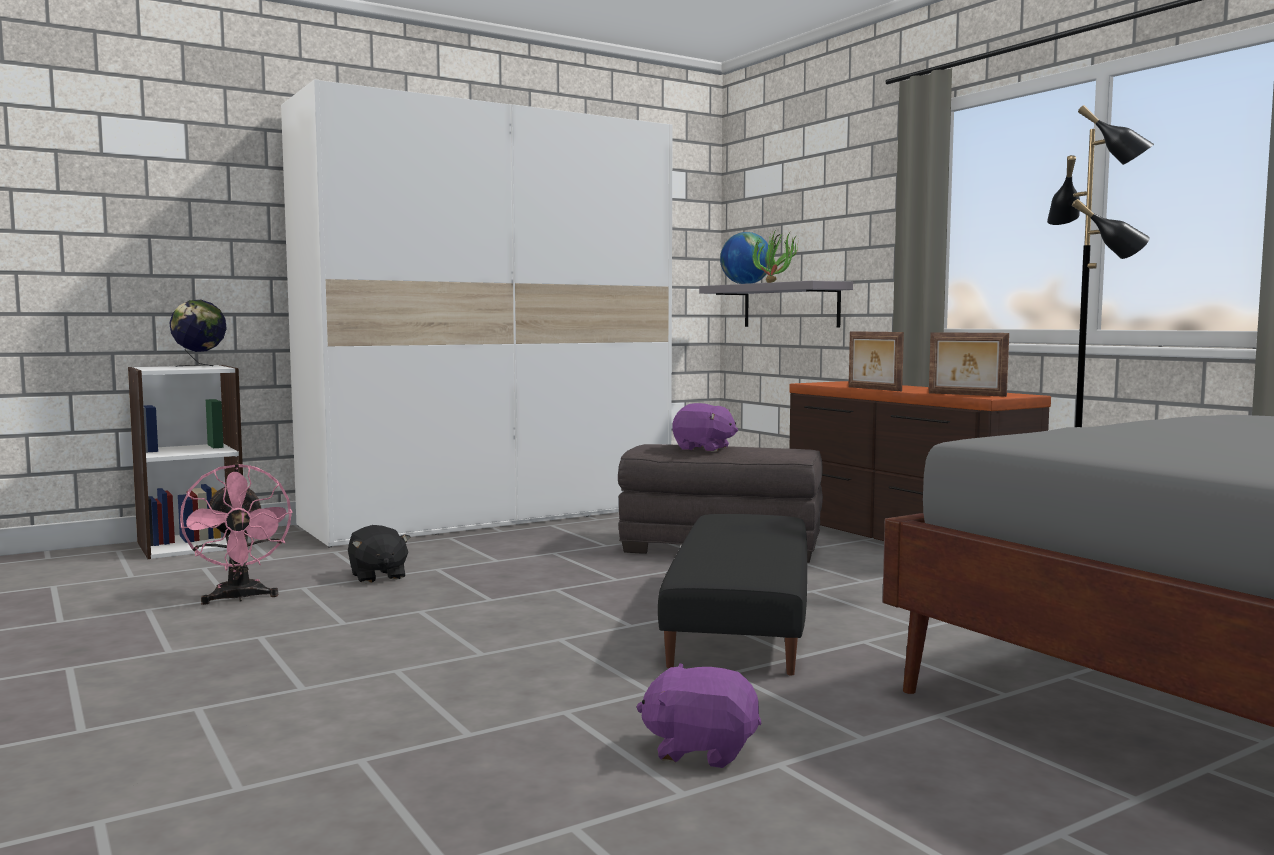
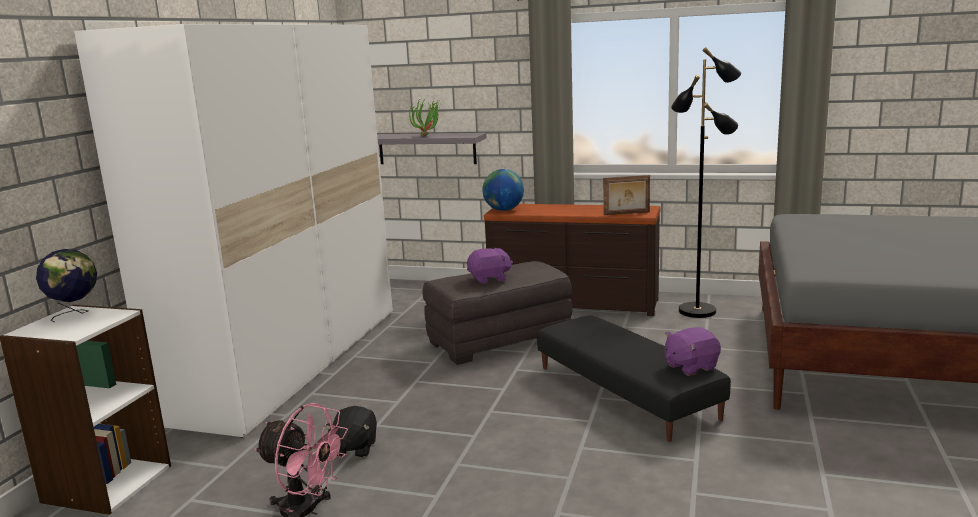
camera: 40 degrees left, 10 degrees up
(377, 576) = (354, 448): black plush toy -> black plush toy turned 75 degrees clockwise
(701, 750) = (786, 483): purple plush toy -> purple plush toy (690, 366)
(745, 284) = (392, 136): globe -> globe (503, 210)
(873, 389) = (559, 215): picture frame -> none

